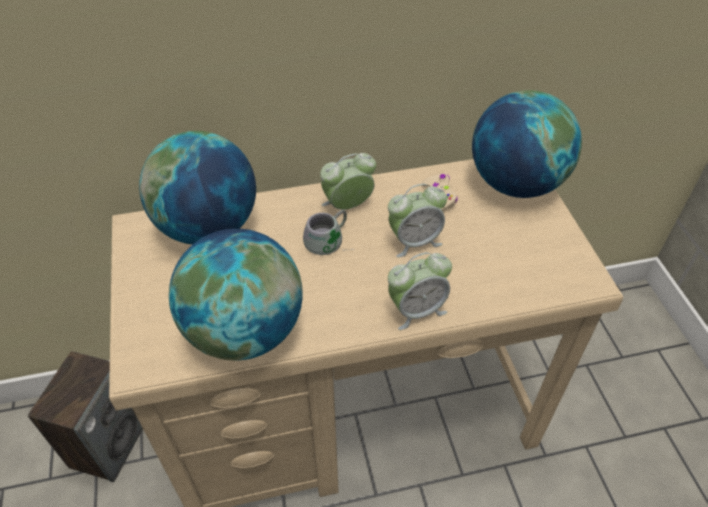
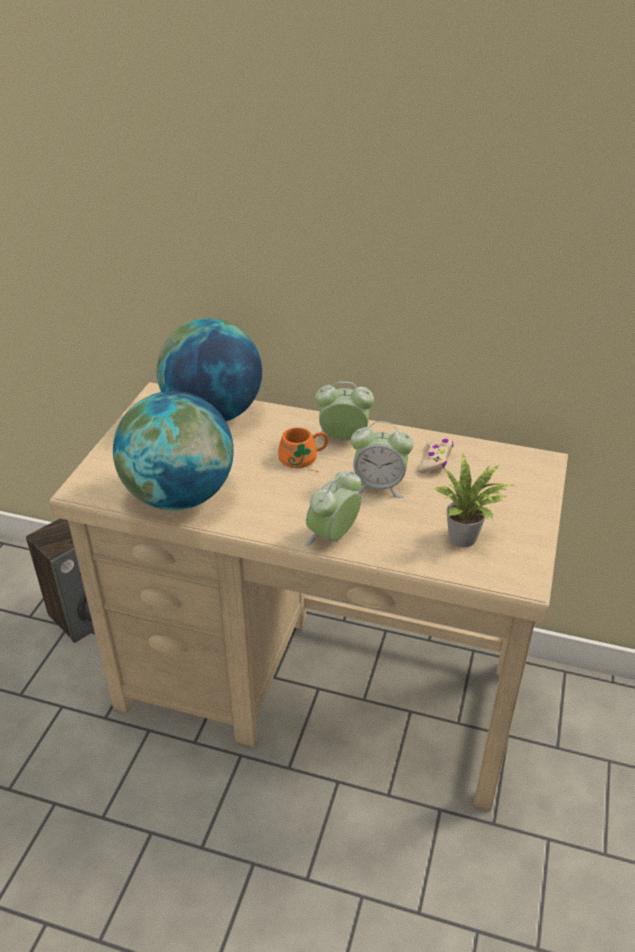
camera: 30 degrees right, 10 degrees down
(330, 241) = (304, 459): grey mug -> orange mug
(416, 310) = (333, 536): alarm clock -> alarm clock turned 120 degrees clockwise
(515, 183) = (523, 475): globe -> none
(520, 262) = (466, 539): none -> potted plant

